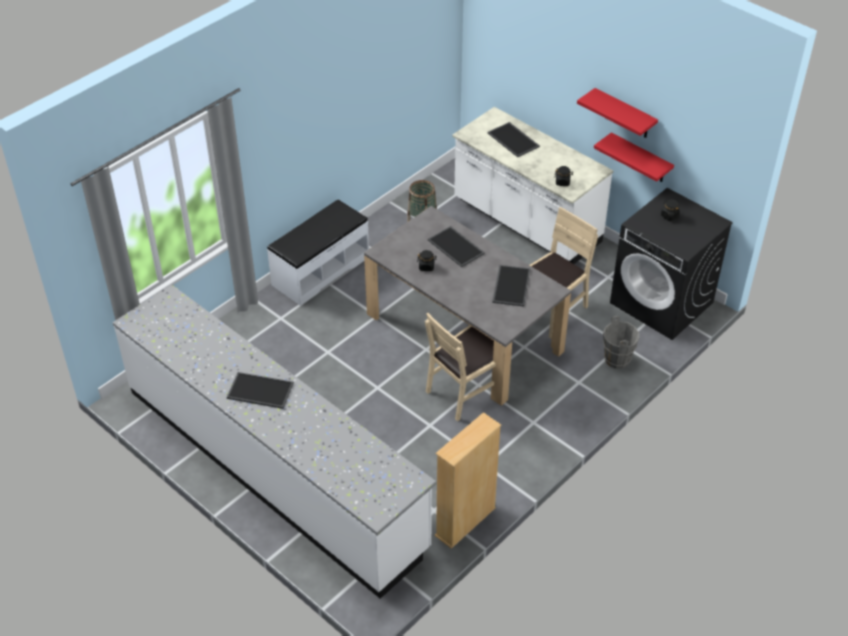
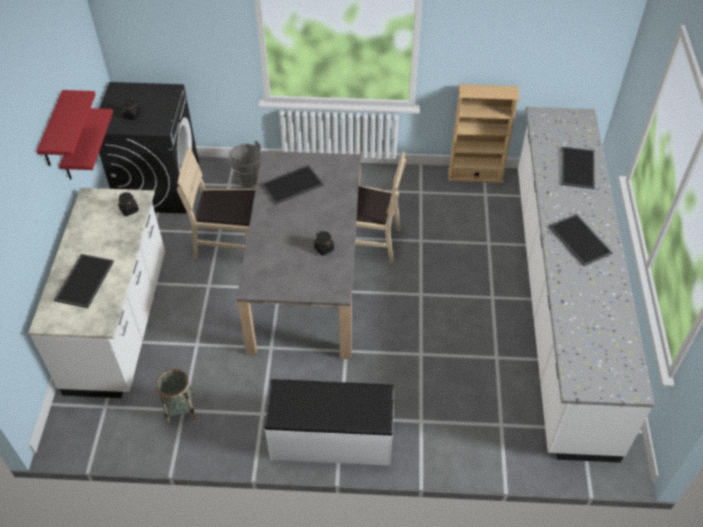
camera: 130 degrees left, 5 degrees up
(457, 247) = (277, 245): tray -> tray (576, 167)

